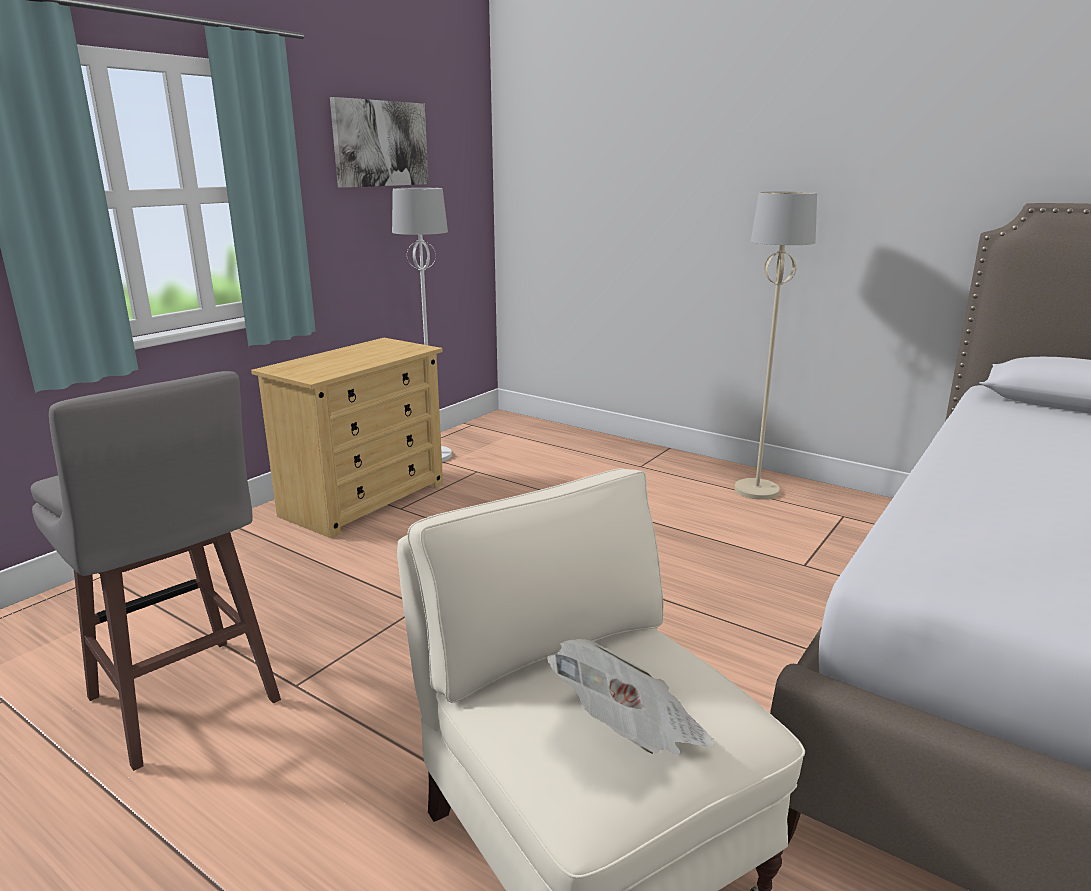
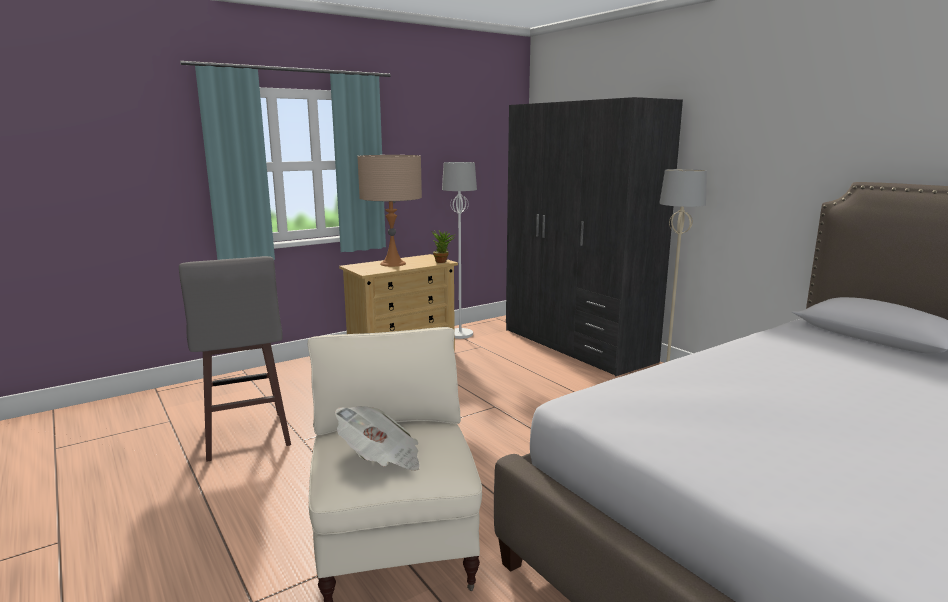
camera: 20 degrees right, 5 degrees down
(341, 358) = (393, 263): none -> beige table lamp
(380, 143) = (442, 135): picture -> none
(419, 348) = (443, 261): none -> potted plant
(606, 451) = (577, 345): none -> grey wardrobe

